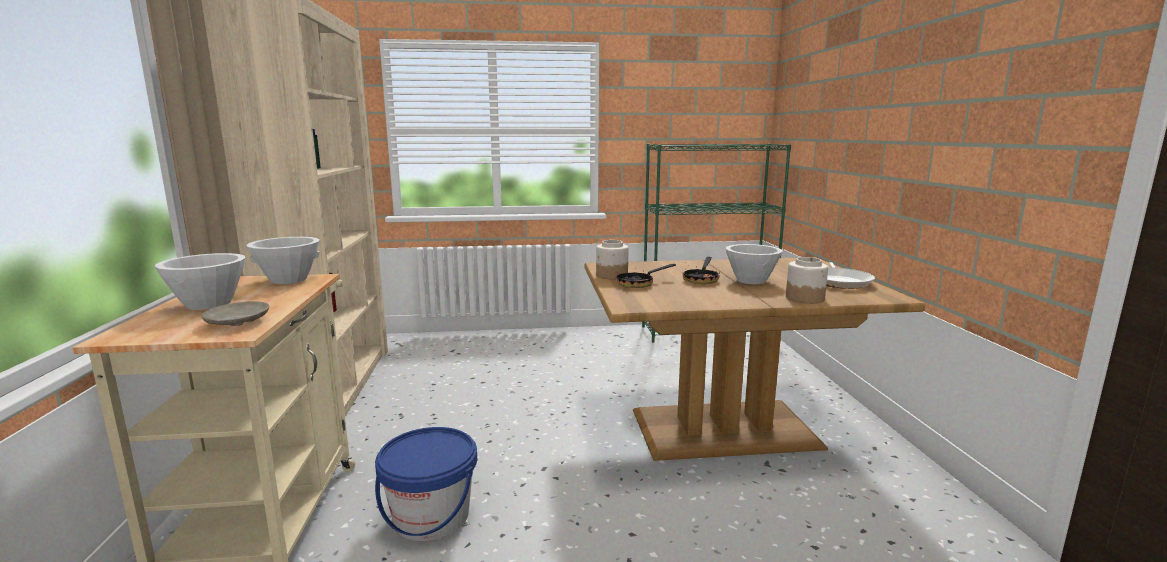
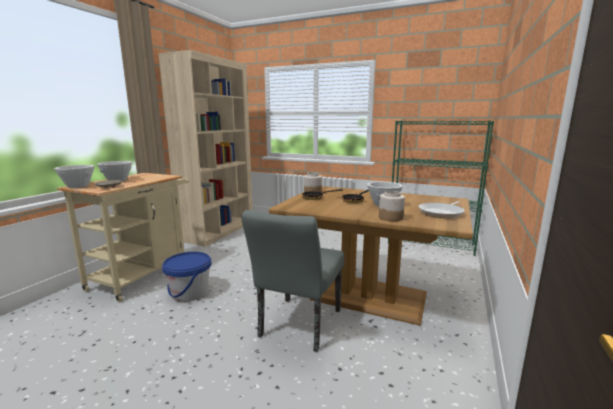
camera: 30 degrees right, 0 degrees up
(289, 280) = (160, 176): white bowl -> white bowl (78, 186)
(688, 509) = (297, 326): none -> grey chair

